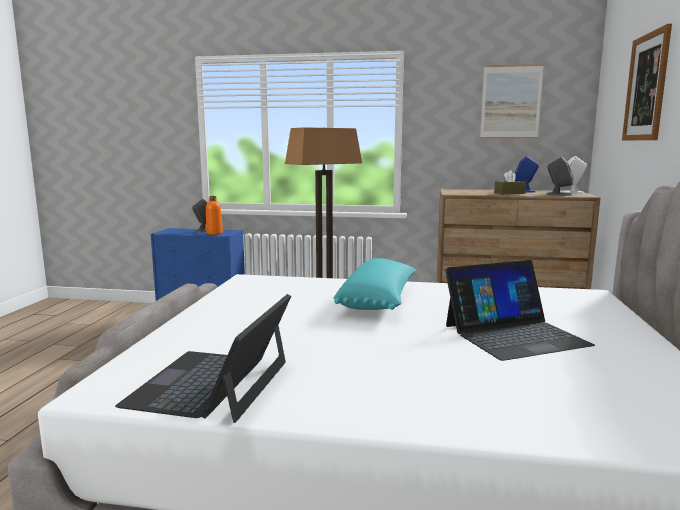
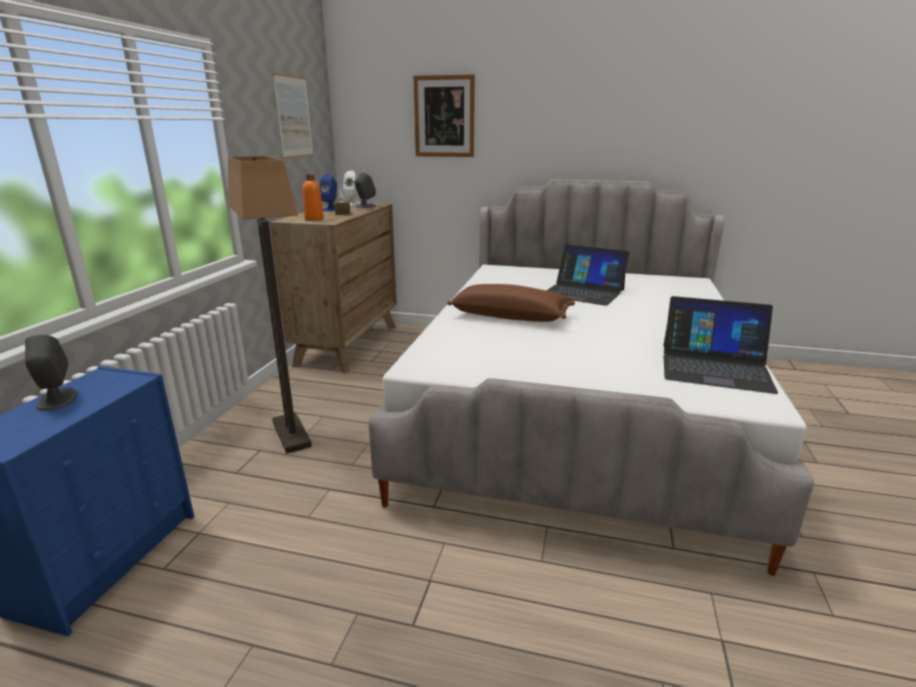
camera: 85 degrees left, 10 degrees up
(214, 233) = (109, 388): orange bottle -> orange bottle (314, 219)
(379, 301) = (511, 316): turquoise pillow -> brown pillow
(514, 335) = (583, 292): laptop -> laptop turned 135 degrees clockwise

